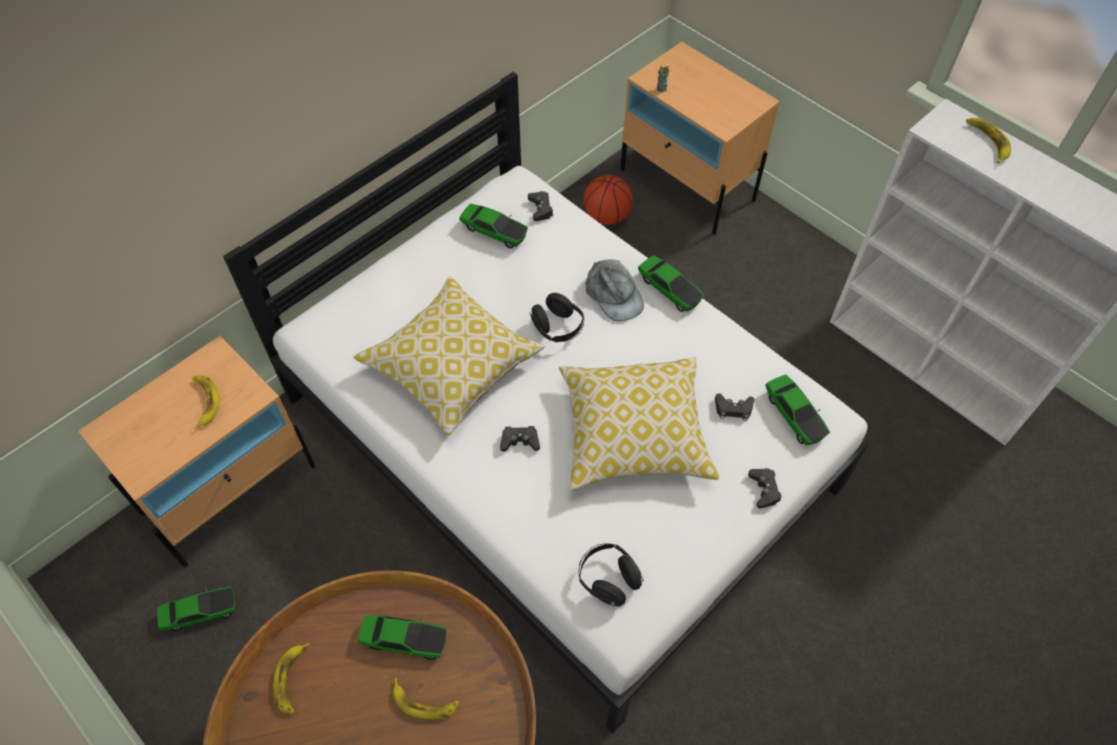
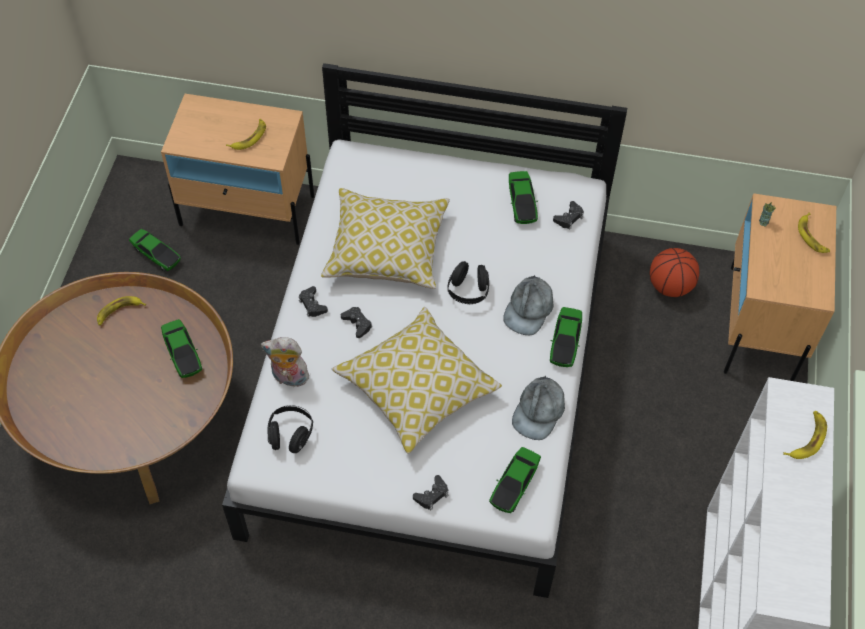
camera: 55 degrees right, 0 degrees up
(424, 701) = (150, 389): banana -> banana (812, 236)
(537, 542) = (288, 378): none -> plush toy
(728, 351) = (538, 411): none -> grey cap
(733, 409) = (488, 441): black game controller -> black game controller (312, 304)

